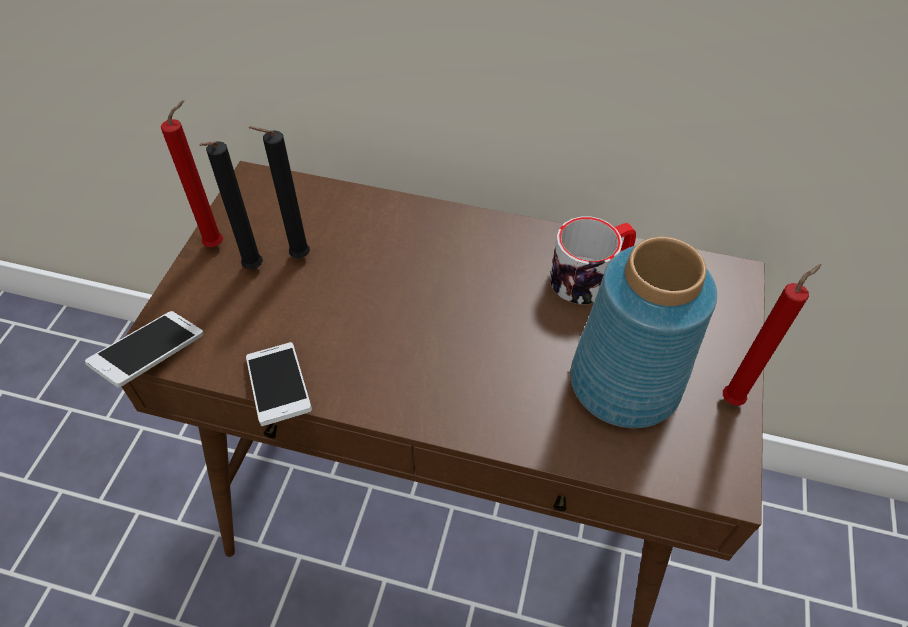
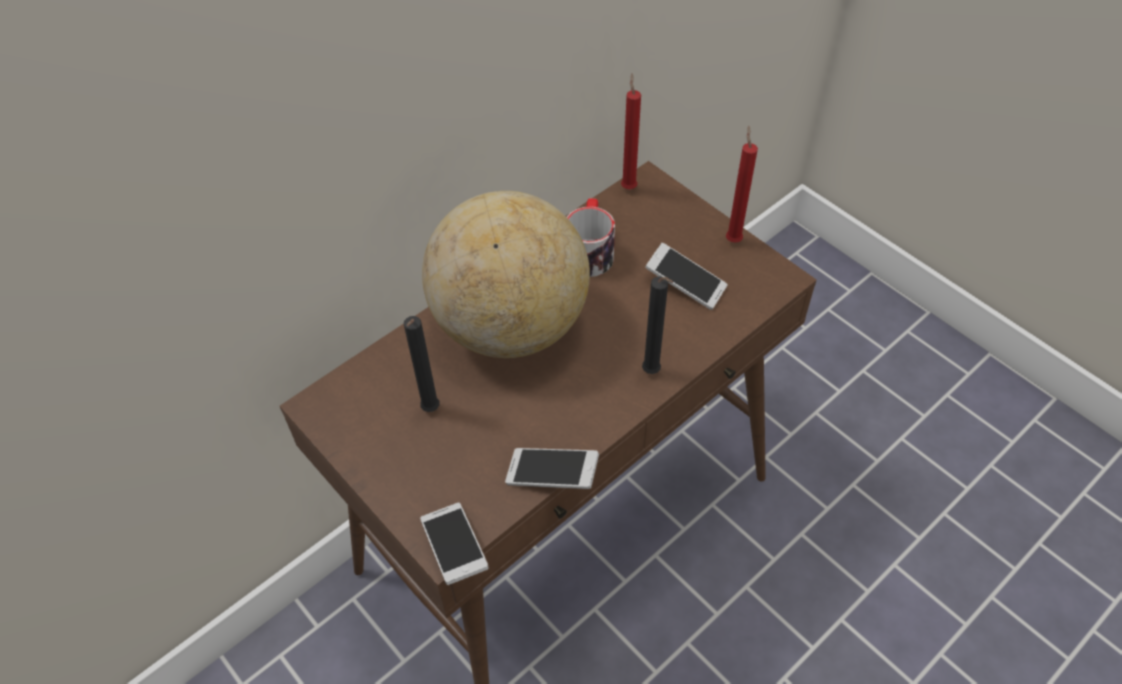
camera: 55 degrees left, 0 degrees up
(218, 244) = (369, 459): red candle -> red candle (628, 186)
(251, 269) = (417, 447): black candle -> black candle (652, 373)
(440, 264) = (511, 326): none -> globe
(623, 384) = (685, 284): blue vase -> phone

